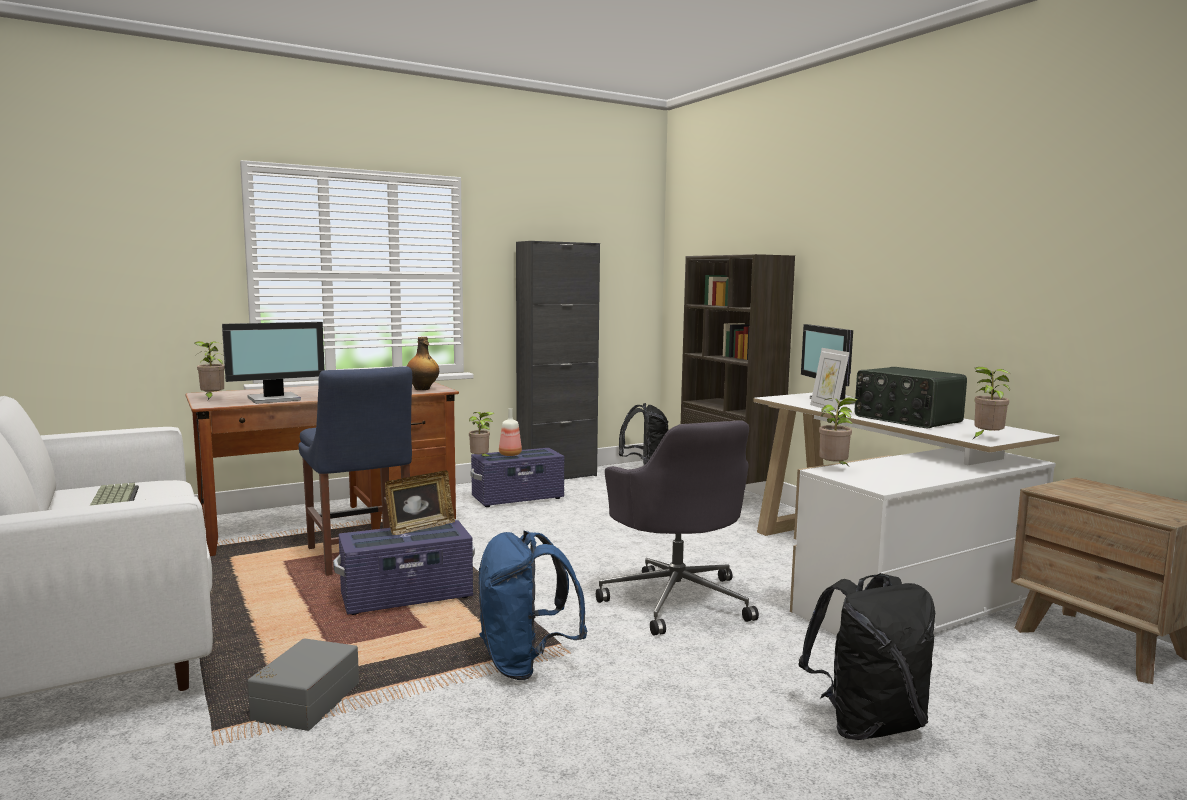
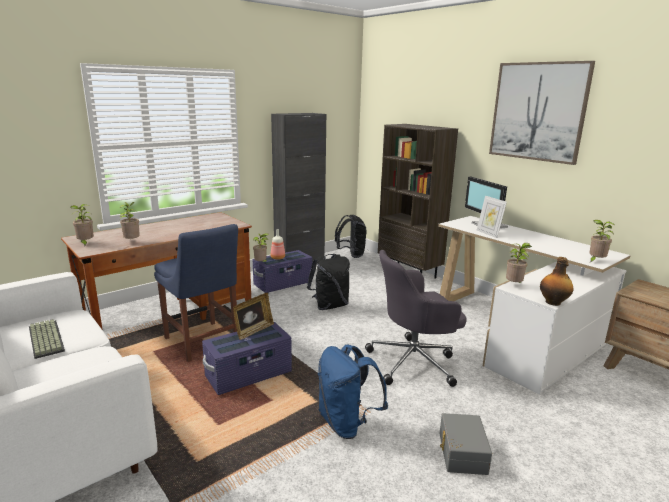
camera: 10 degrees left, 10 degrees up
(275, 399) = (132, 242): monitor -> potted plant
(304, 701) = (221, 471): grey storage box -> grey storage box (461, 452)
(422, 389) = (226, 224): bottle -> bottle (553, 302)
(676, 600) = (414, 362): grey office chair -> grey office chair turned 105 degrees clockwise
(868, 724) = (557, 447): black backpack -> black backpack (330, 305)
(905, 216) = (538, 112): none -> picture
(906, 419) = (540, 243): radio -> none

